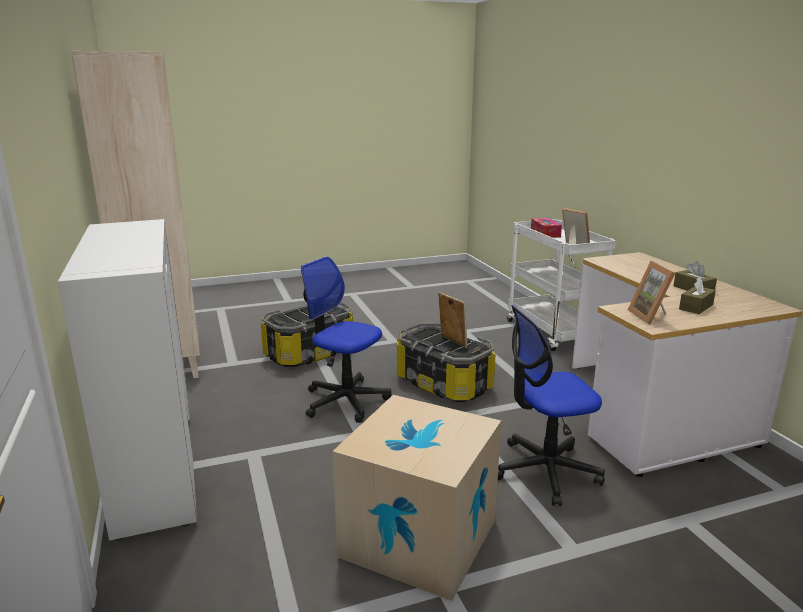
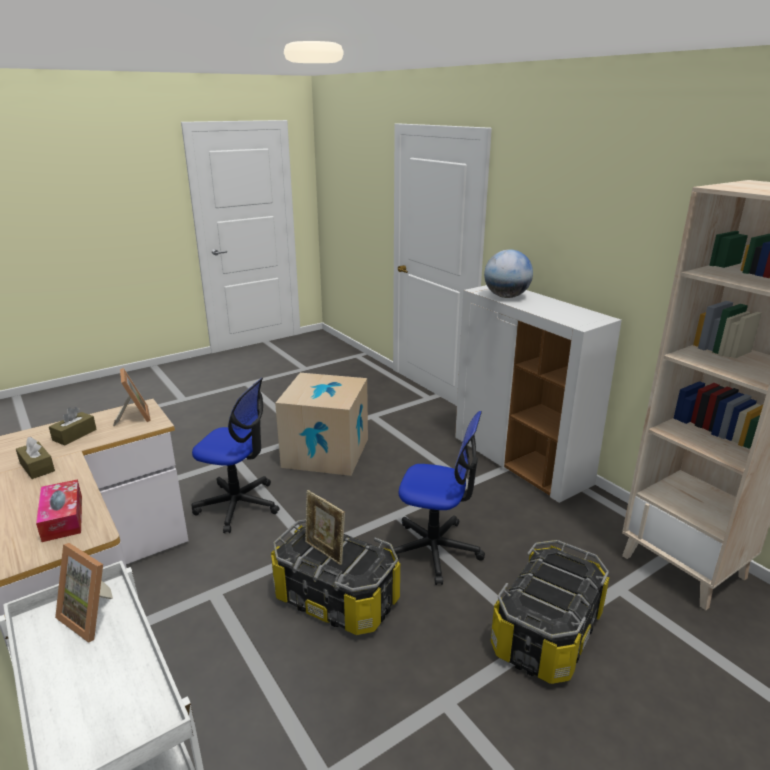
camera: 165 degrees right, 5 degrees up
(132, 254) = (506, 297): none -> globe
(545, 233) = (113, 704): tissue box -> tissue box (63, 518)
(545, 471) = (238, 505): office chair -> office chair turned 45 degrees clockwise

